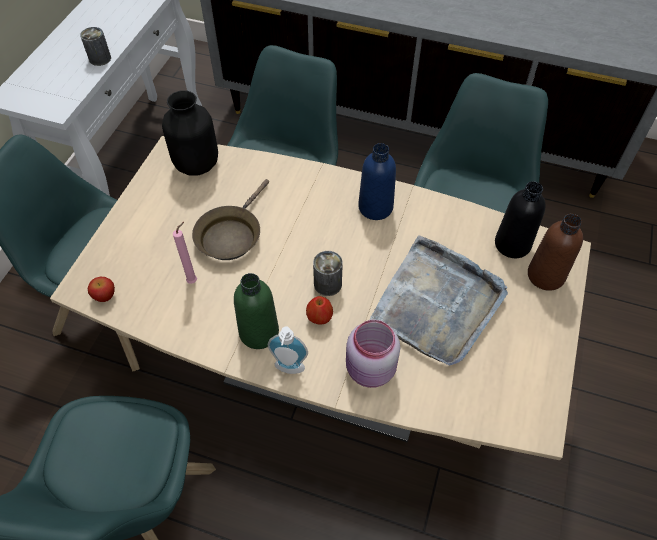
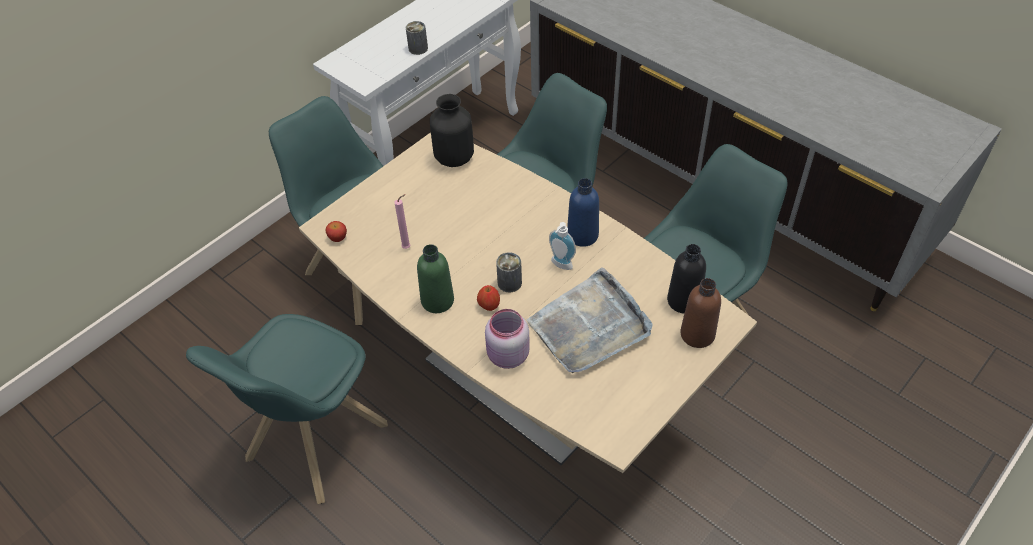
camera: 25 degrees right, 5 degrees down
(231, 235) = (453, 222): brown frying pan -> none
(289, 370) = (445, 335): soap dispenser -> soap dispenser (560, 265)

